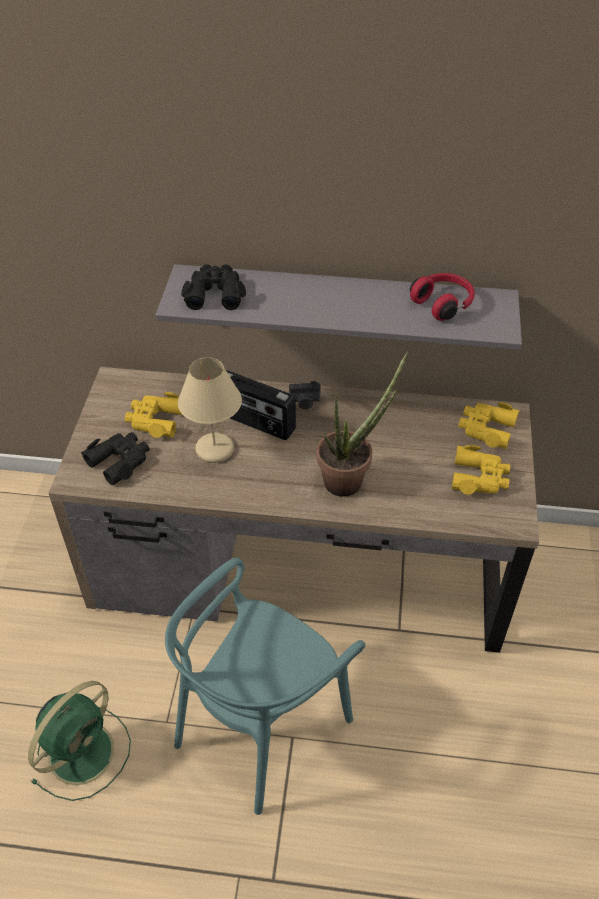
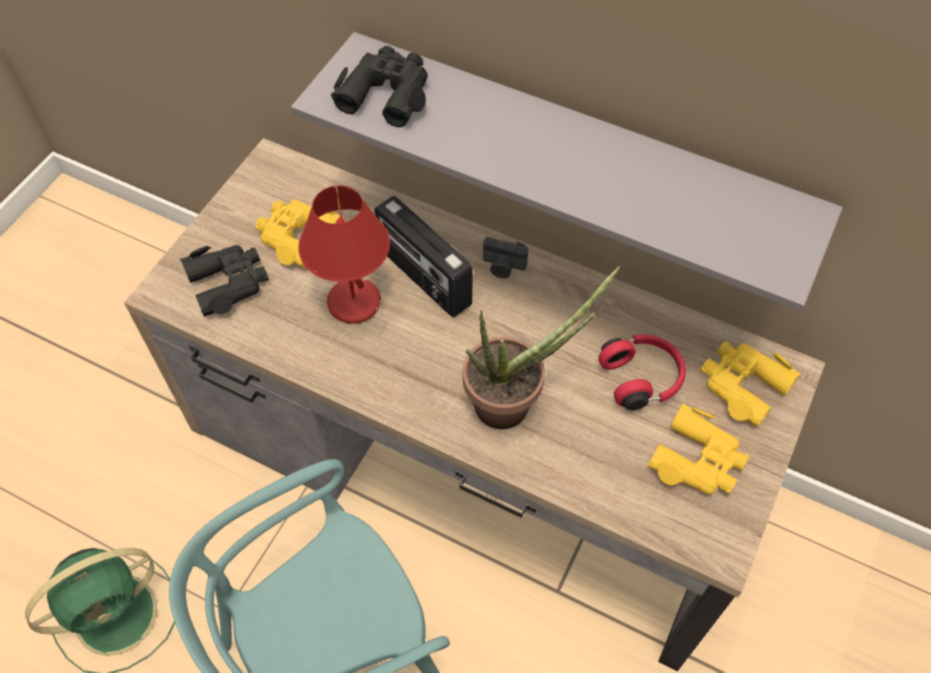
camera: 20 degrees right, 10 degrees up
(215, 449) = (355, 302): beige table lamp -> red table lamp
(443, 304) = (711, 200): red headphones -> red headphones (642, 378)

